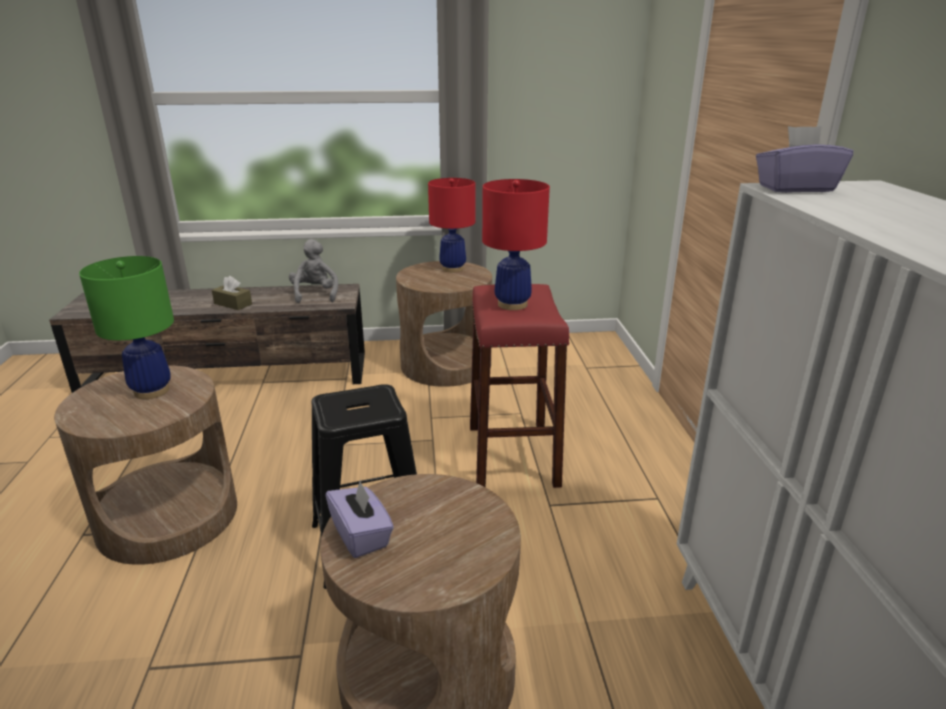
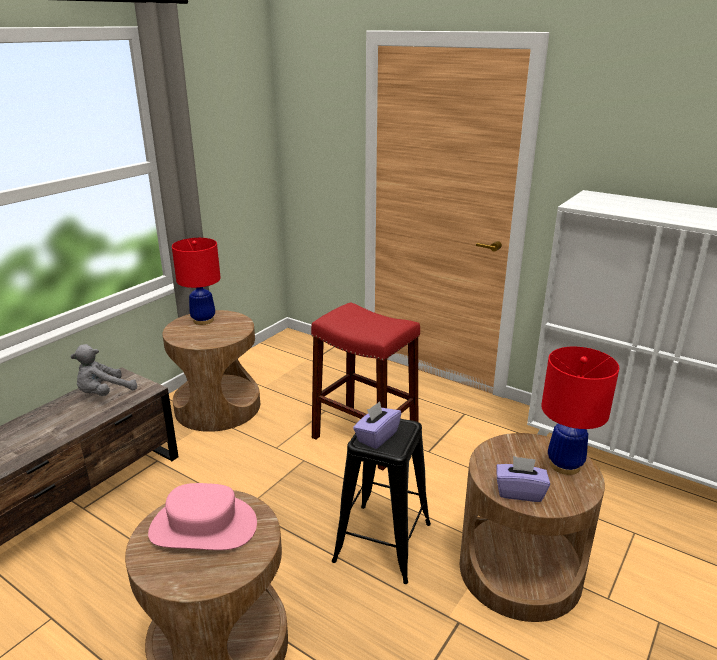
camera: 50 degrees left, 0 degrees up
(152, 391) = (203, 527): green table lamp -> pink hat
(233, 304) = (38, 440): brown tissue box -> none
(315, 294) = (104, 393): grey plush toy -> grey plush toy turned 75 degrees counterclockwise
(512, 304) = (365, 323): red table lamp -> red table lamp (565, 465)
(795, 188) = (583, 204): purple tissue box -> purple tissue box (376, 436)

